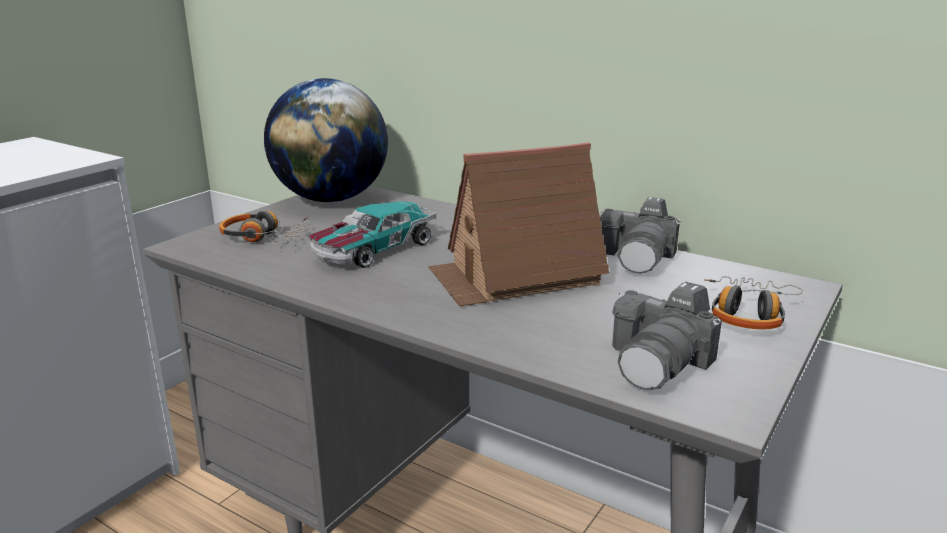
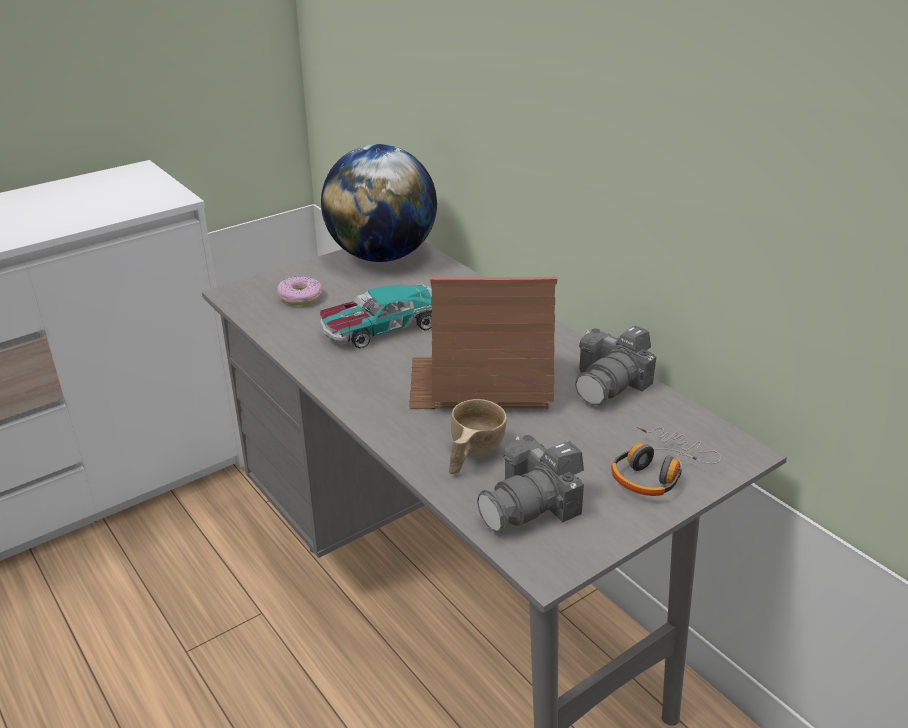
camera: 20 degrees right, 10 degrees up
(266, 238) = (300, 297): headphones -> donut
(559, 333) = (471, 456): none -> beige cup

